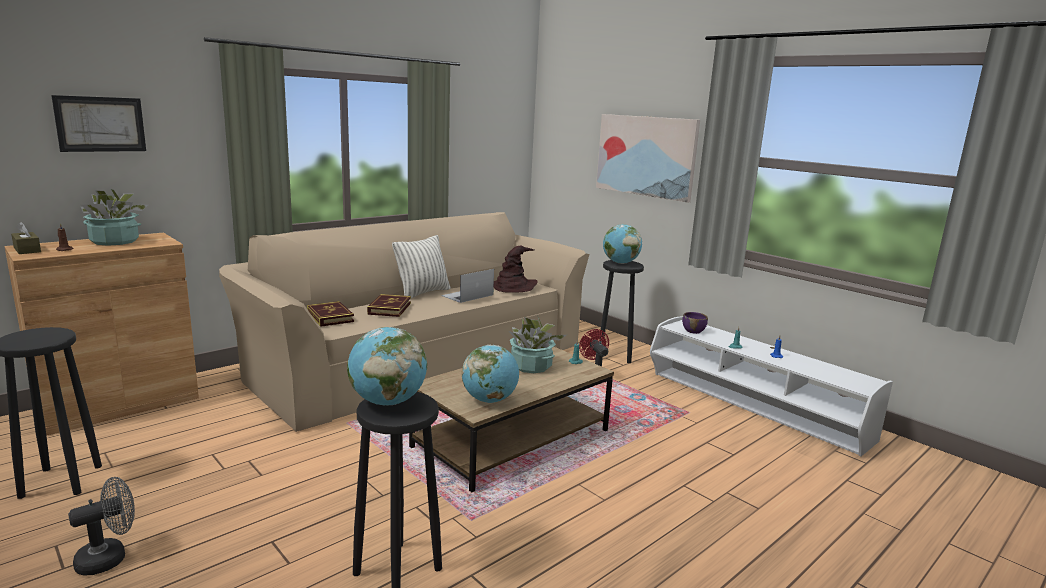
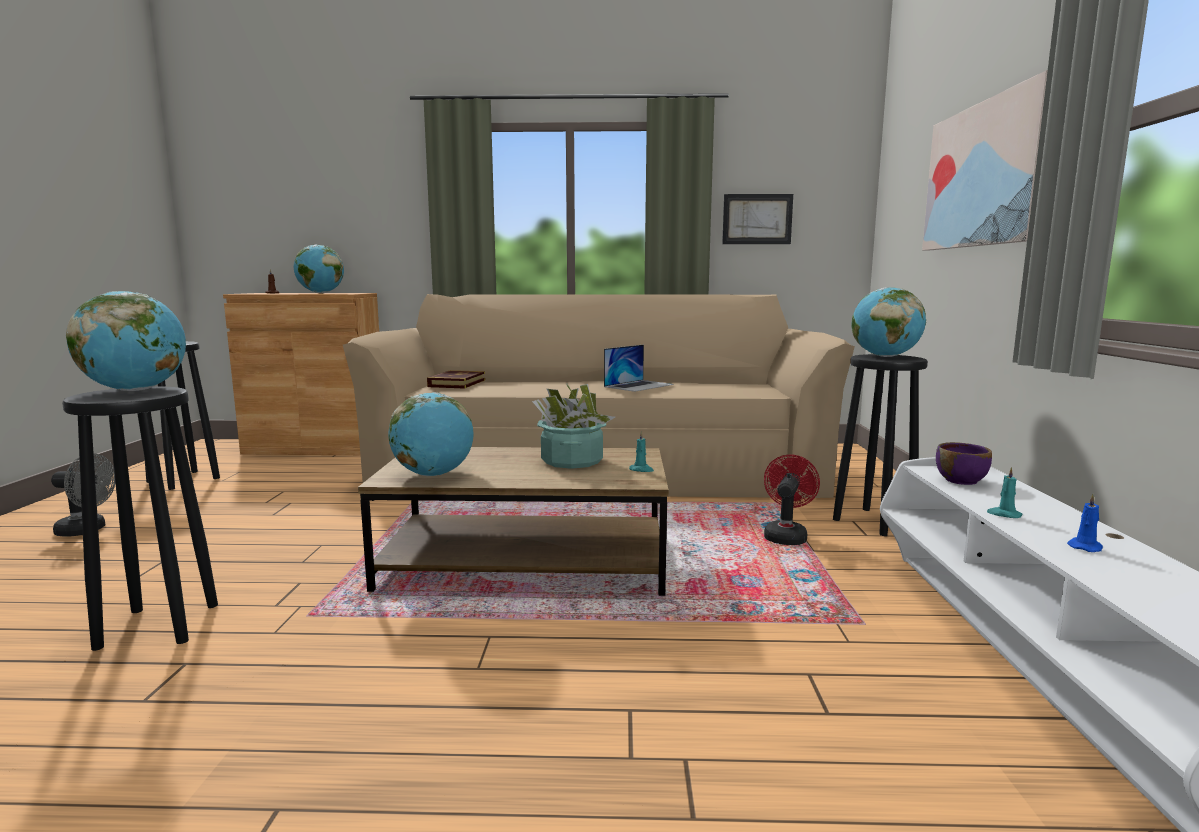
camera: 45 degrees right, 5 degrees down
(27, 250) = (255, 293): brown tissue box -> none
(100, 124) = (330, 188): picture -> picture (757, 219)
(114, 241) = (320, 293): potted plant -> globe
(389, 308) = (524, 384): book -> none
(422, 293) = (599, 380): pillow -> none
(467, 295) = (639, 385): laptop -> laptop turned 135 degrees clockwise
(514, 286) = (727, 387): brown hat -> none

